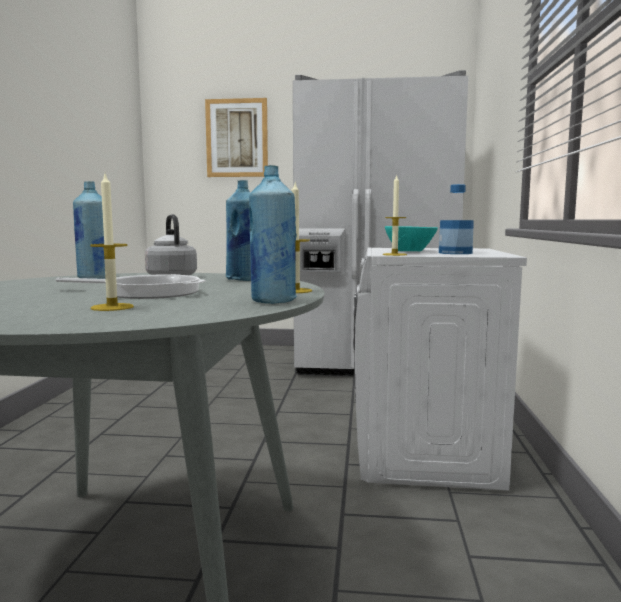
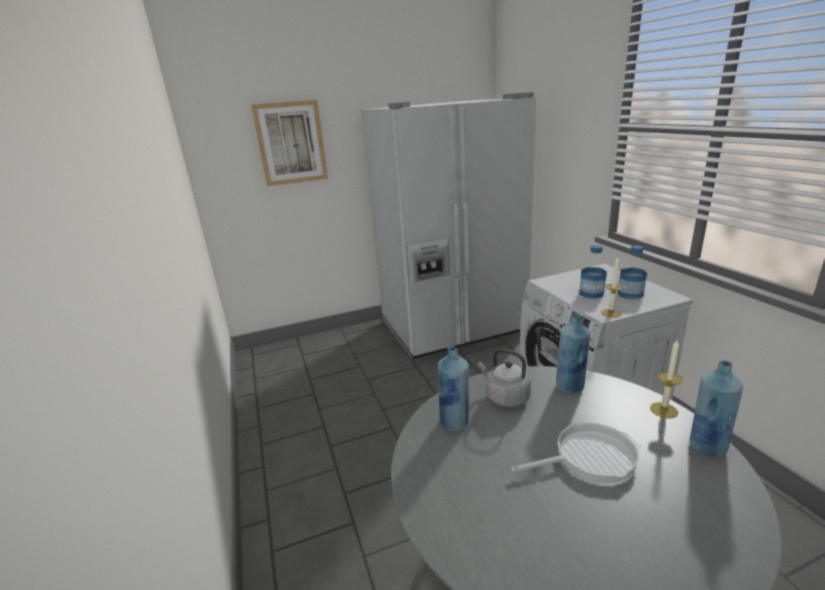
camera: 25 degrees left, 15 degrees up
(112, 307) = (658, 513): candle -> none
(411, 251) = (591, 293): turquoise bowl -> bottle

